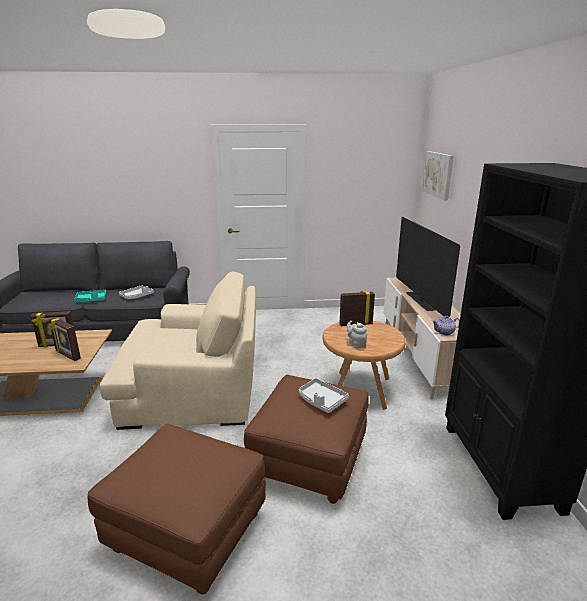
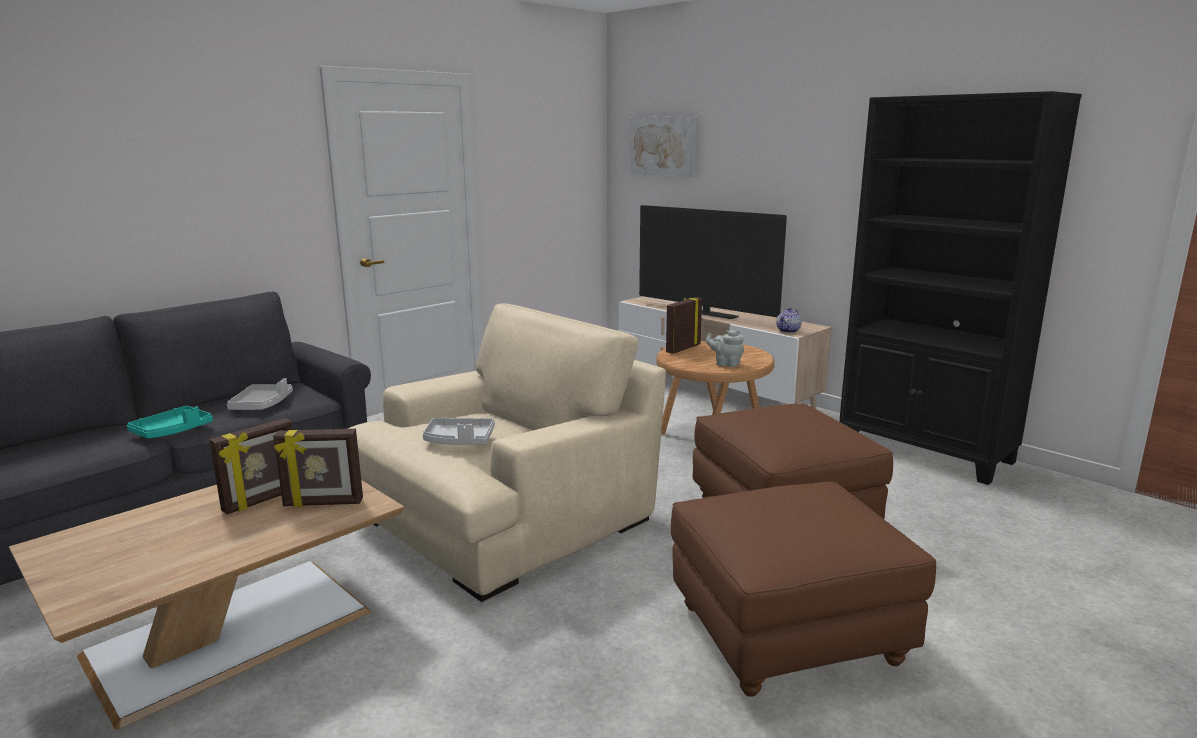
camera: 40 degrees left, 5 degrees down
(321, 401) = (799, 416): grey tray -> grey tray (459, 441)

